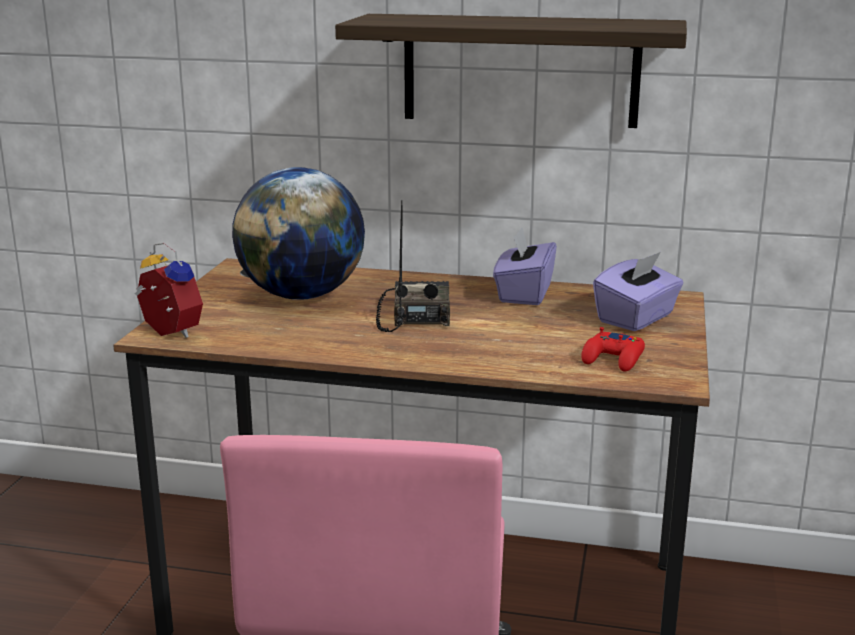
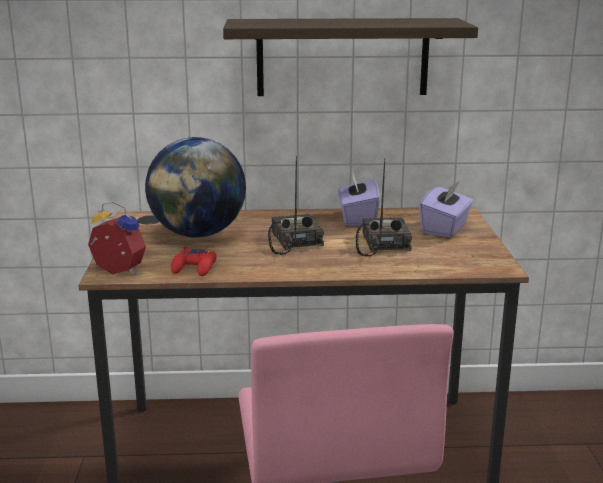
camera: 15 degrees left, 0 degrees up
(530, 331) = (381, 244): none -> radio
(613, 359) = (450, 257): red game controller -> red game controller (195, 268)

